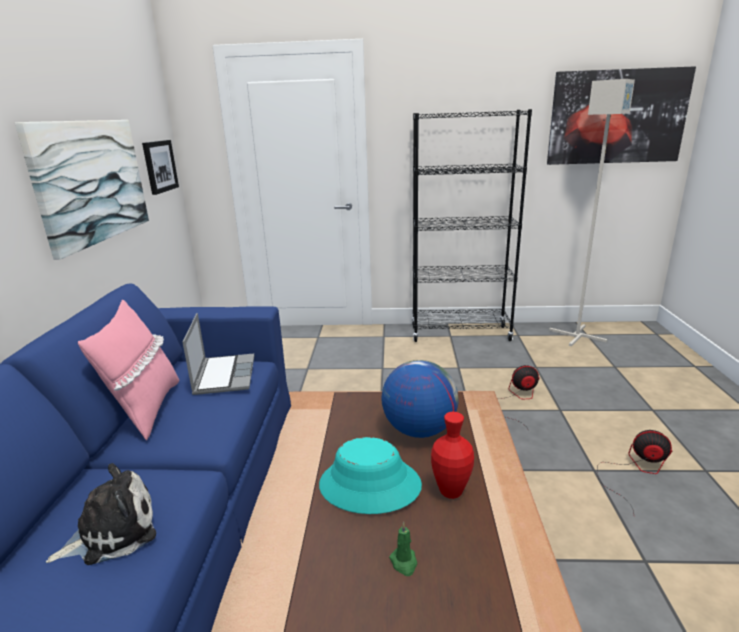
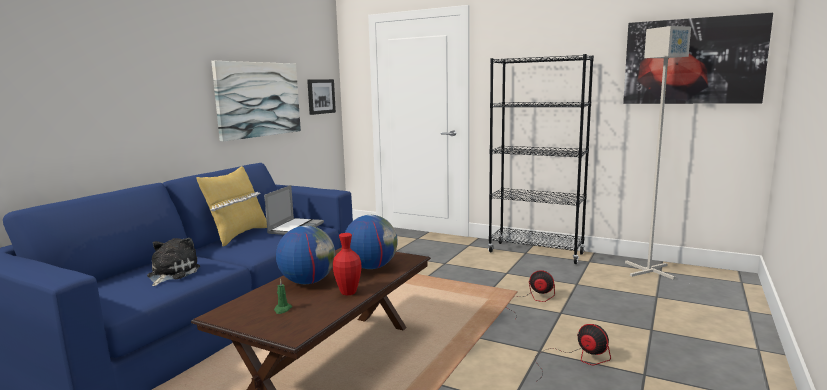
camera: 25 degrees right, 10 degrees down
(113, 531) = (171, 273): plush toy -> plush toy turned 75 degrees counterclockwise
(146, 409) = (237, 235): pink pillow -> yellow pillow
(369, 485) = (307, 282): turquoise hat -> globe

